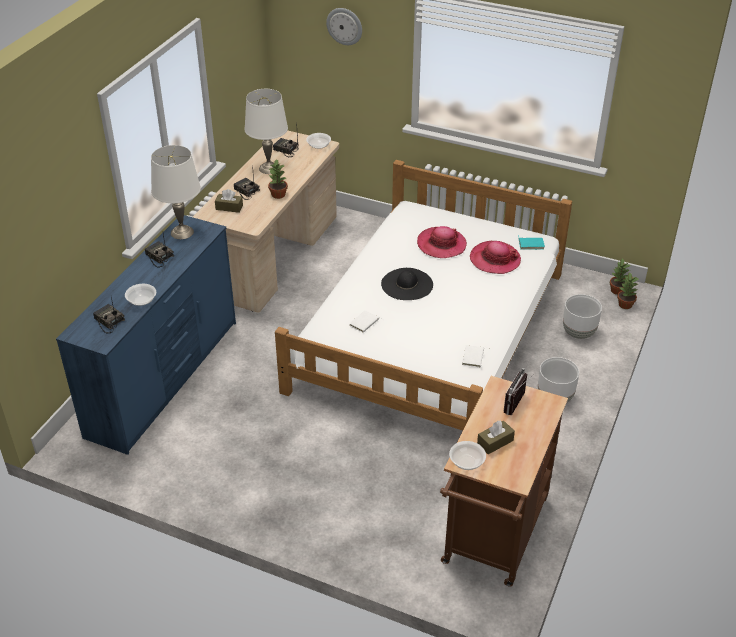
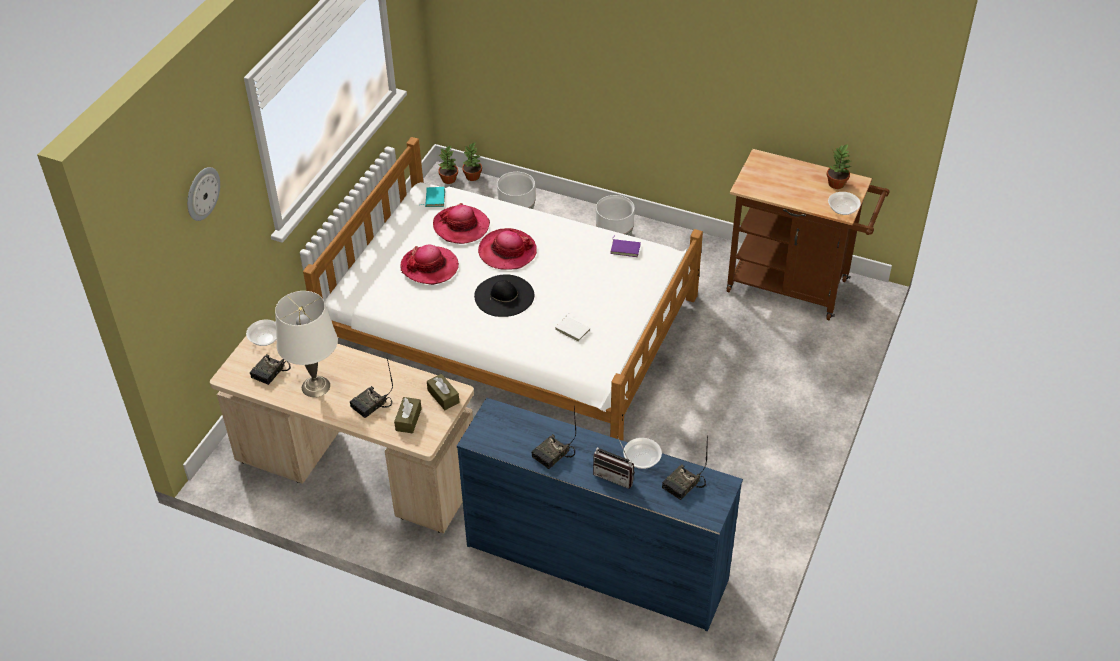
camera: 90 degrees left, 5 degrees up
(182, 232) = (499, 438): white table lamp -> none
(278, 195) = (383, 373): potted plant -> potted plant (837, 184)
(464, 285) = (507, 251): none -> hat
(474, 357) = (625, 248): white book -> purple book
(495, 442) = (815, 192): brown tissue box -> brown tissue box (443, 396)
(518, 405) = (767, 177): radio -> radio (615, 475)

